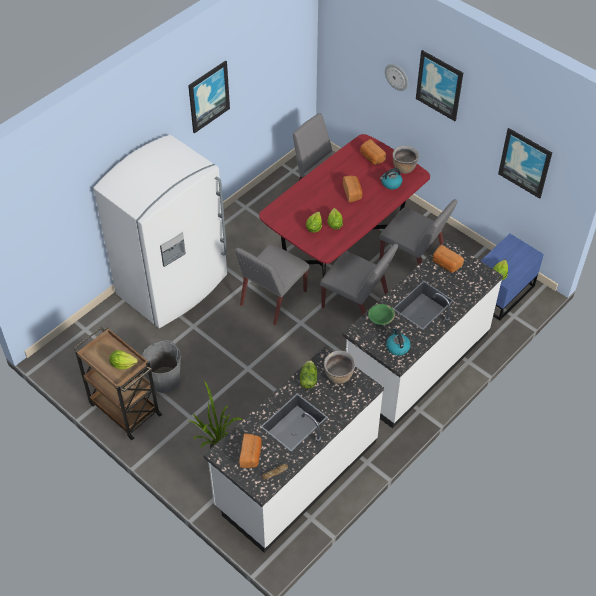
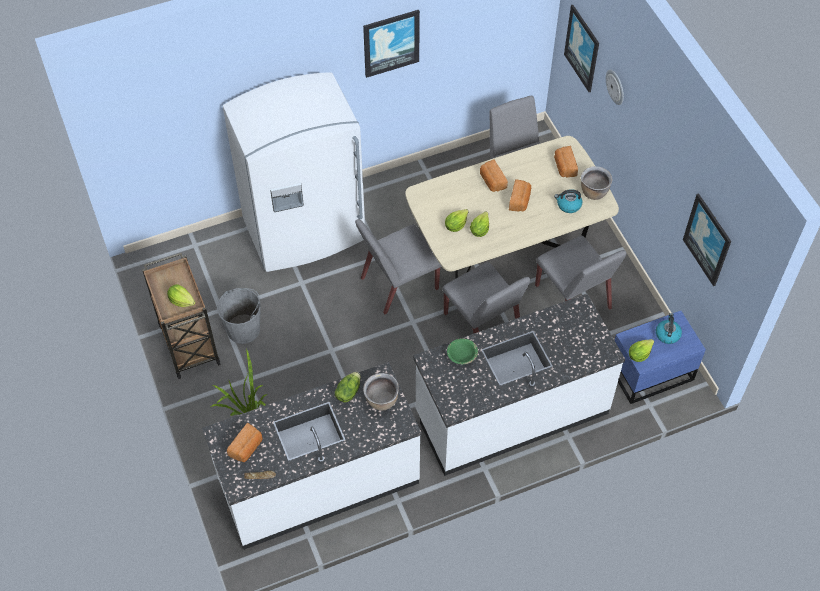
camera: 25 degrees right, 5 degrees up
(343, 246) = (505, 253): red dining table -> beige dining table
(397, 347) = (461, 394): kettle -> kettle (667, 334)
(439, 85) = (649, 115): picture -> picture (582, 48)
(446, 264) = (568, 322): bread -> bread (492, 181)

